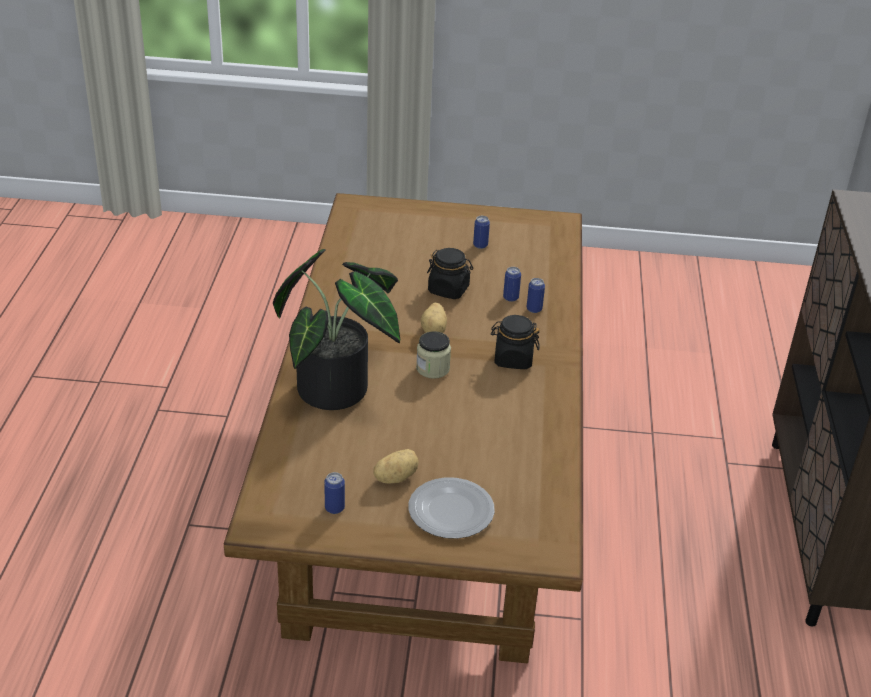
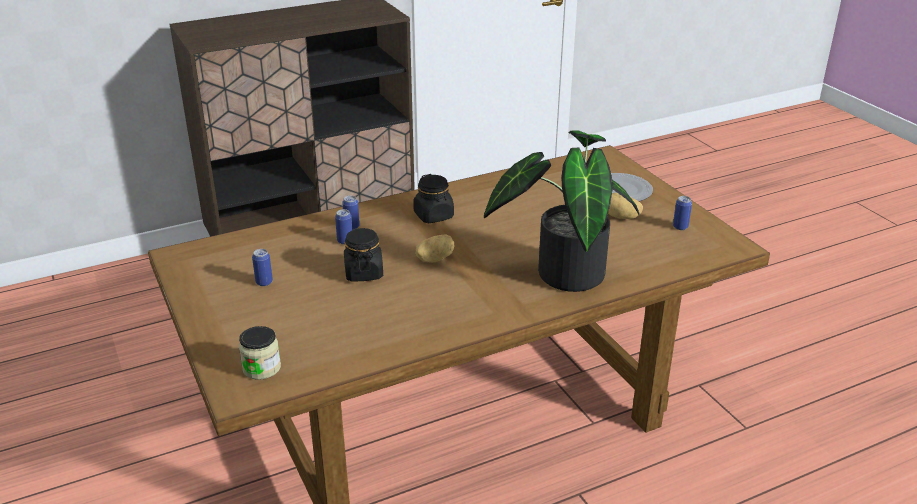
camera: 120 degrees left, 5 degrees down
(433, 368) = (487, 242): jar -> jar (261, 368)

